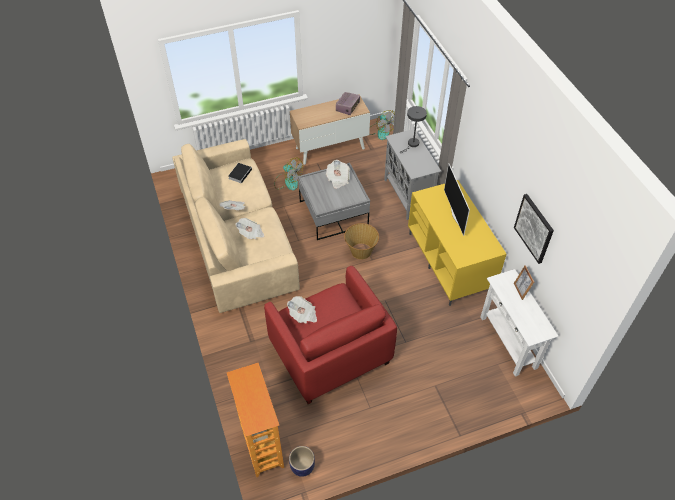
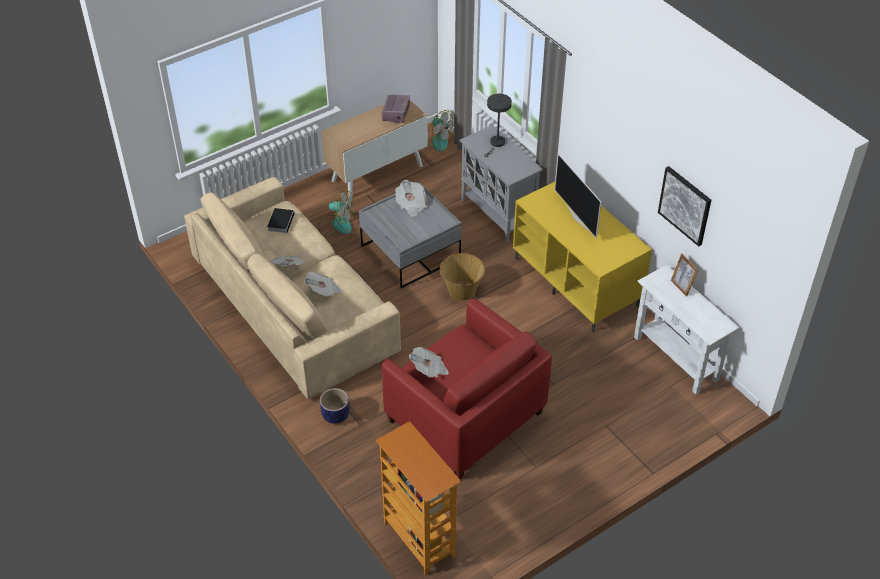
camera: 15 degrees left, 5 degrees down
(302, 466) = (477, 550): planter -> planter (335, 415)

